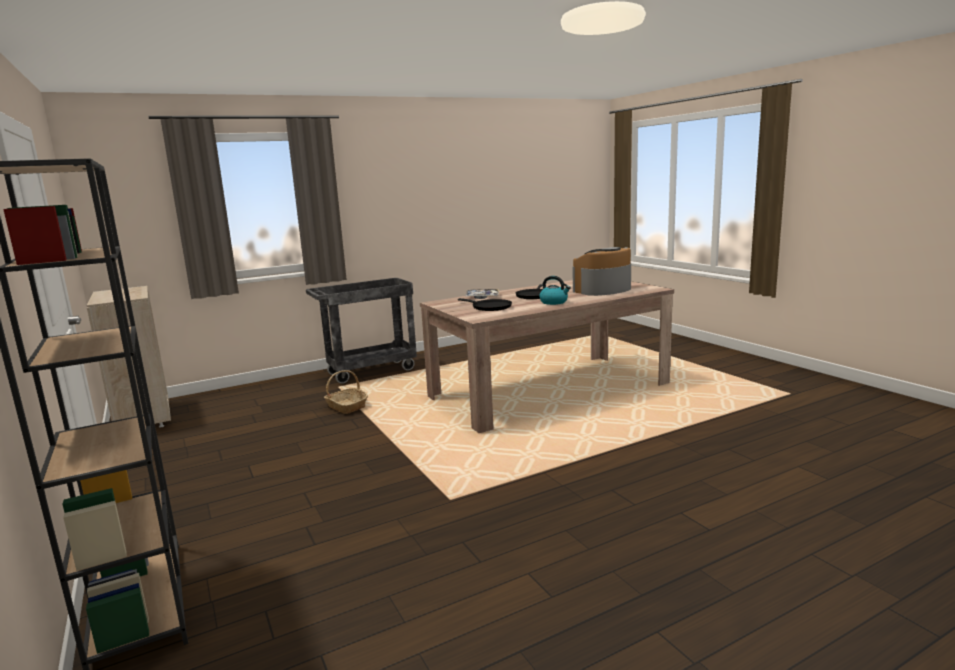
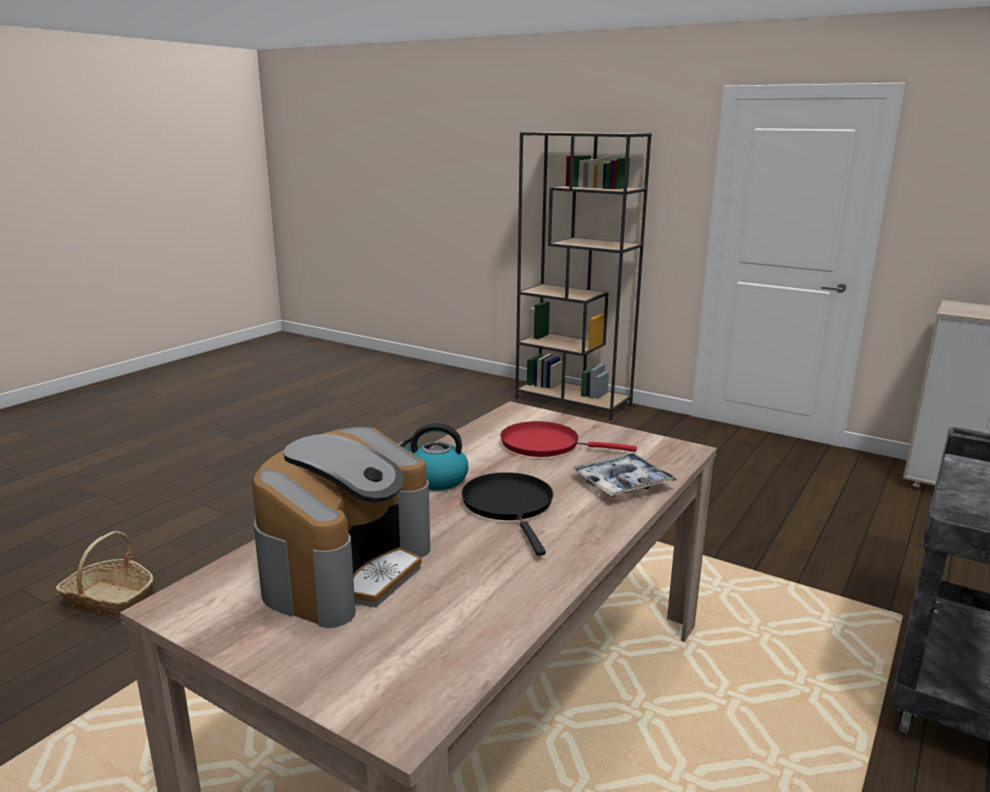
camera: 150 degrees right, 5 degrees up
(346, 406) = (779, 570): basket -> basket (109, 599)
(489, 307) = (545, 445): black frying pan -> red frying pan

